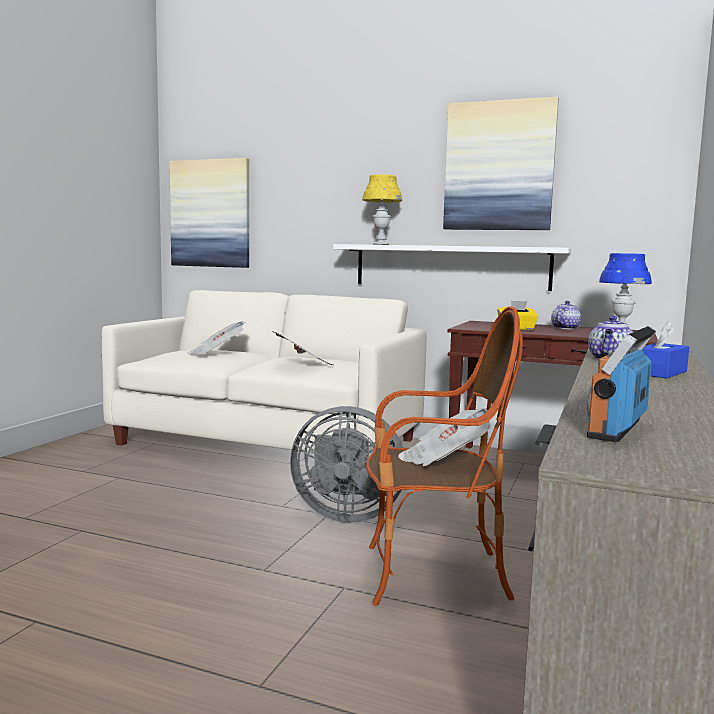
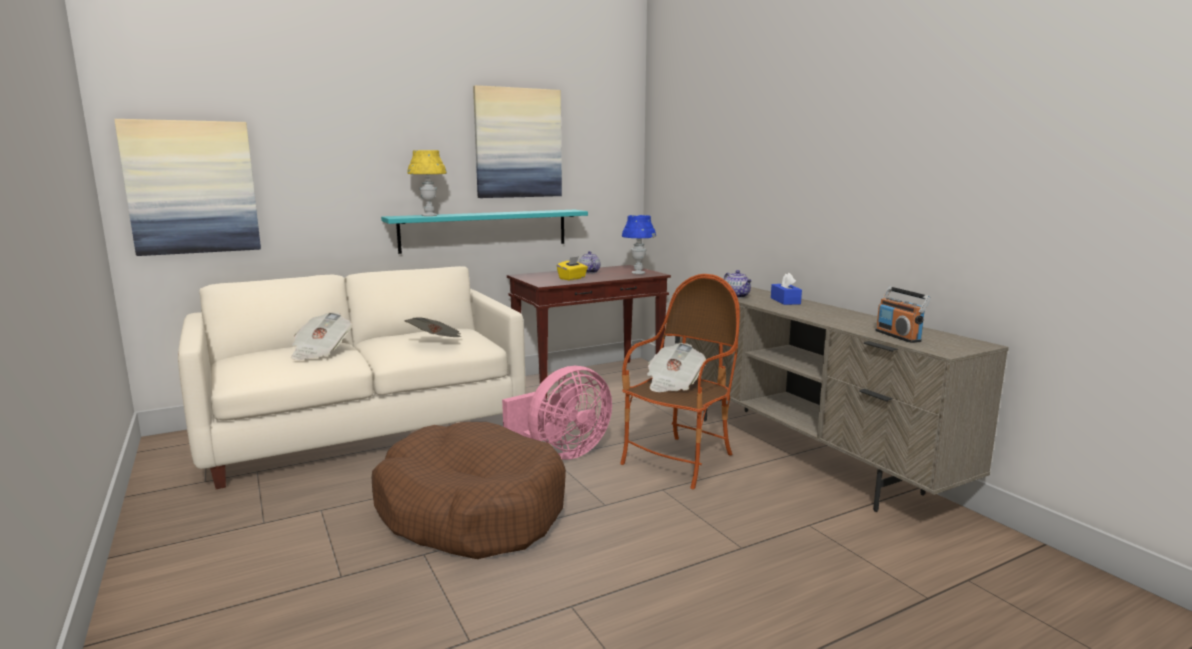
camera: 50 degrees left, 5 degrees up
(176, 520) = (471, 510): none -> brown dog bed
(345, 514) = (561, 453): grey fan -> pink fan
(450, 267) = (485, 230): white shelf -> turquoise shelf

